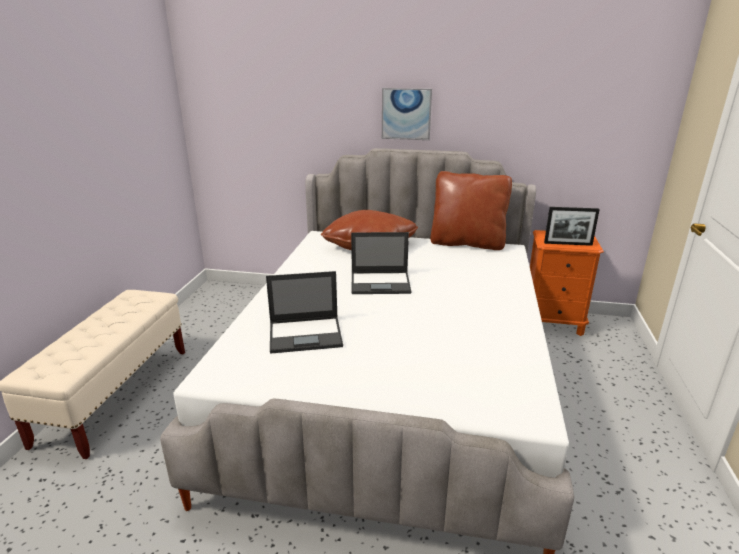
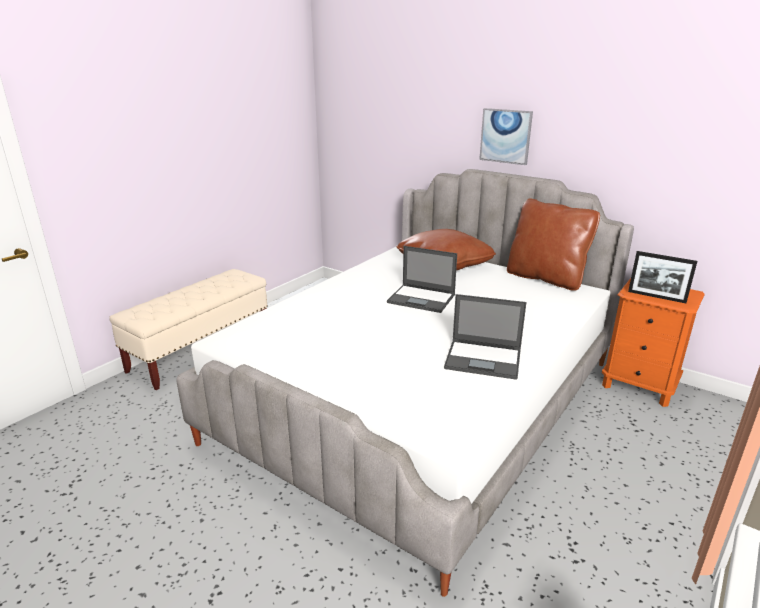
camera: 25 degrees right, 0 degrees up
(306, 334) = (319, 327): laptop -> laptop (484, 359)

